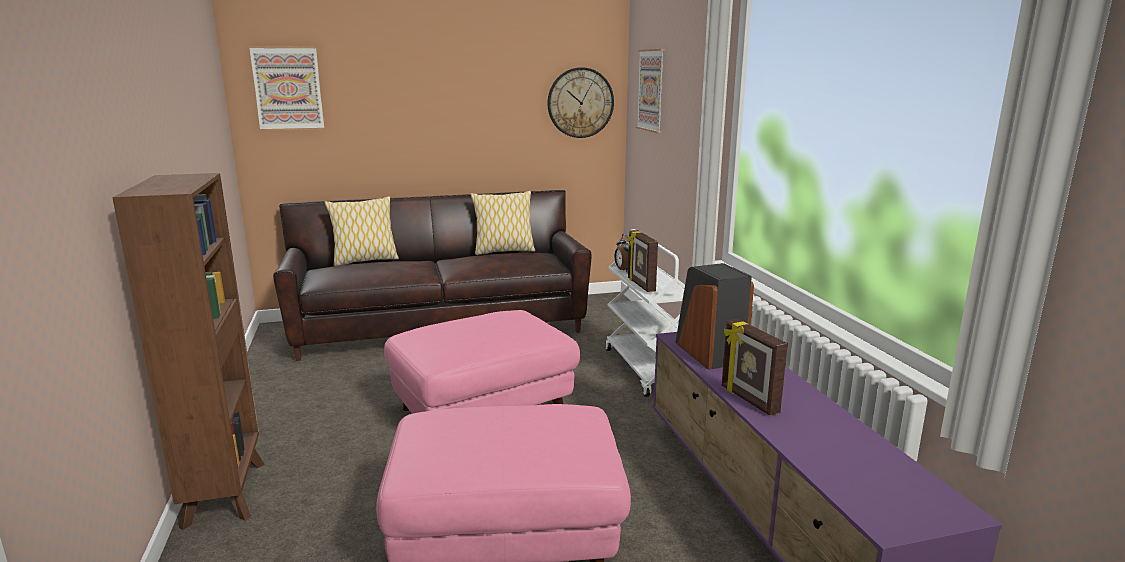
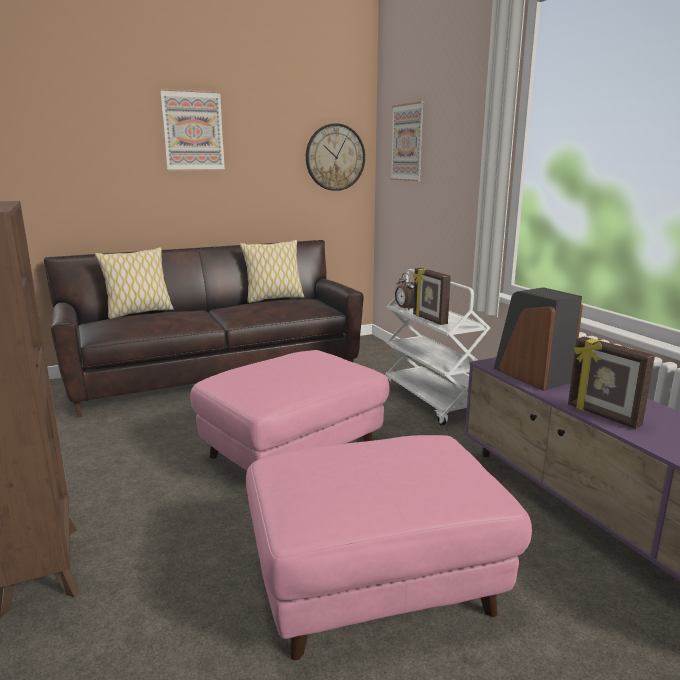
camera: 10 degrees left, 0 degrees up
(288, 88) = (48, 137): picture -> picture (193, 131)

